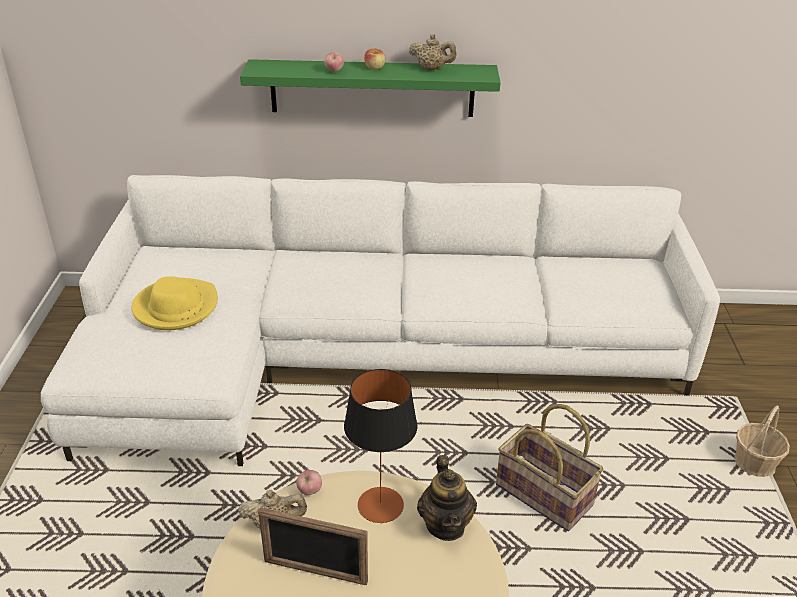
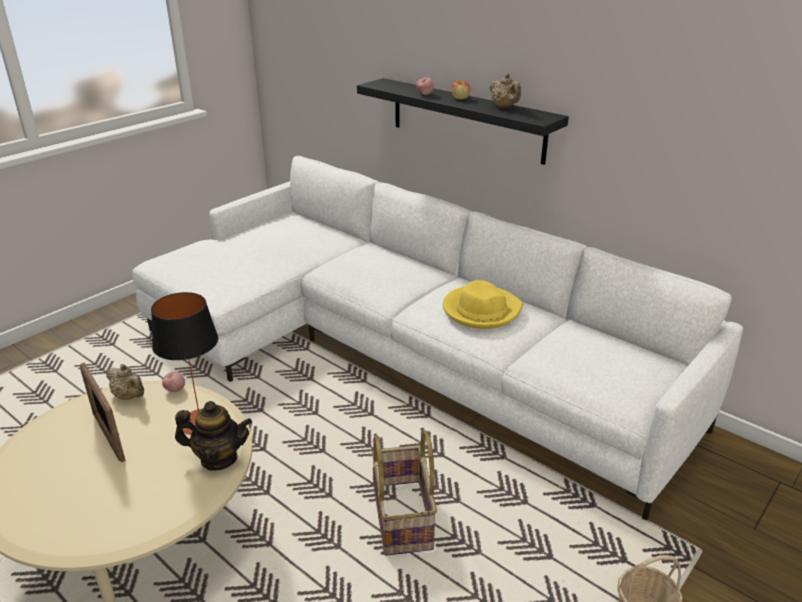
camera: 40 degrees right, 5 degrees down
(176, 307) = (252, 249): yellow hat -> yellow hat (481, 310)
(372, 88) = (466, 120): green shelf -> black shelf
(446, 525) = (218, 458): teapot -> teapot turned 120 degrees counterclockwise

